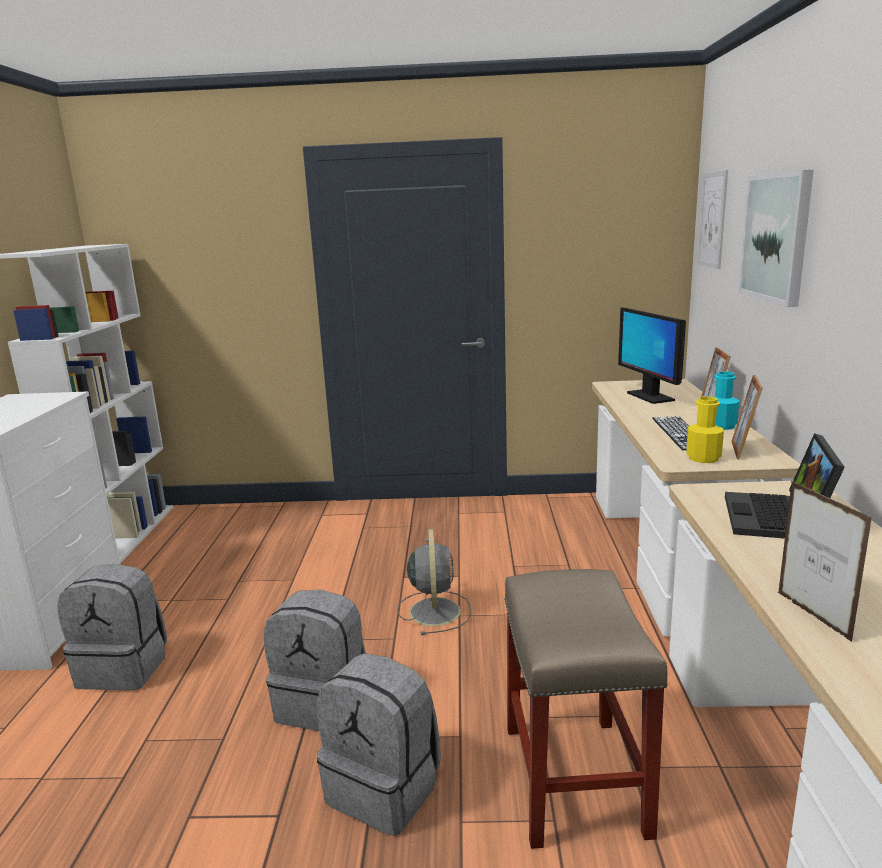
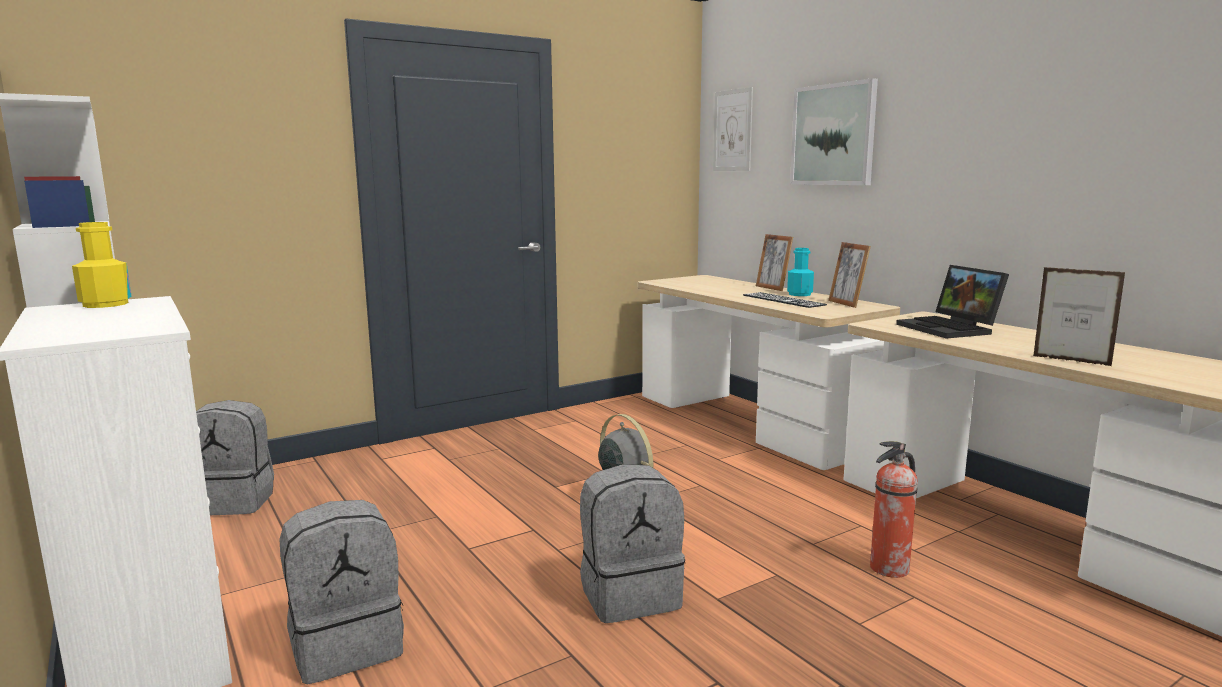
camera: 35 degrees left, 5 degrees down
(385, 788) = (775, 628): grey backpack -> grey backpack (234, 501)
(572, 776) = (888, 568): beige stool -> fire extinguisher
(650, 396) = (707, 285): monitor -> none
(703, 458) = (832, 309): yellow bottle -> yellow bottle (106, 304)

